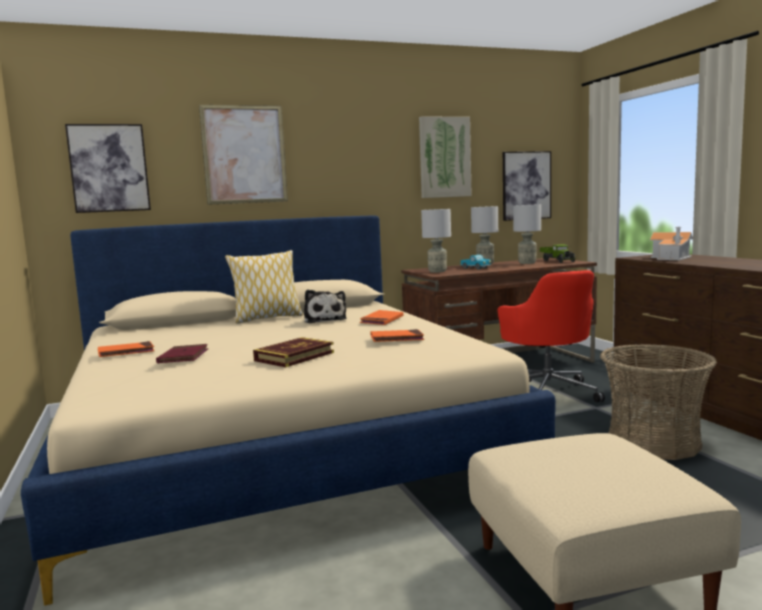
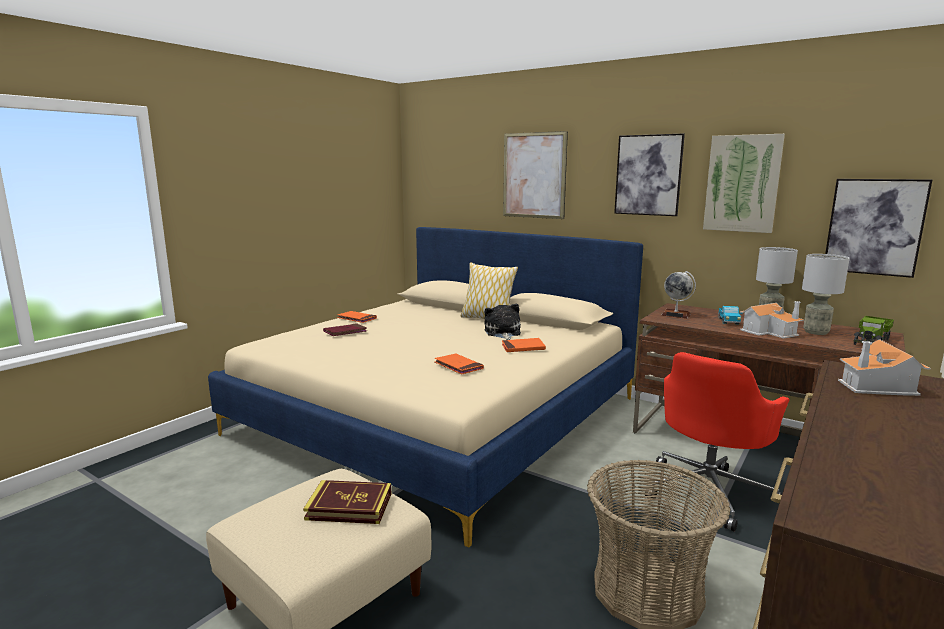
camera: 55 degrees right, 5 degrees up
(109, 168) = (447, 183): picture -> picture (648, 175)
(294, 356) = (378, 354): book -> book (349, 506)
(324, 319) = (502, 333): plush toy -> plush toy turned 135 degrees clockwise
(438, 271) = (676, 315): grey table lamp -> globe
(512, 266) = (770, 332): none -> toy house

